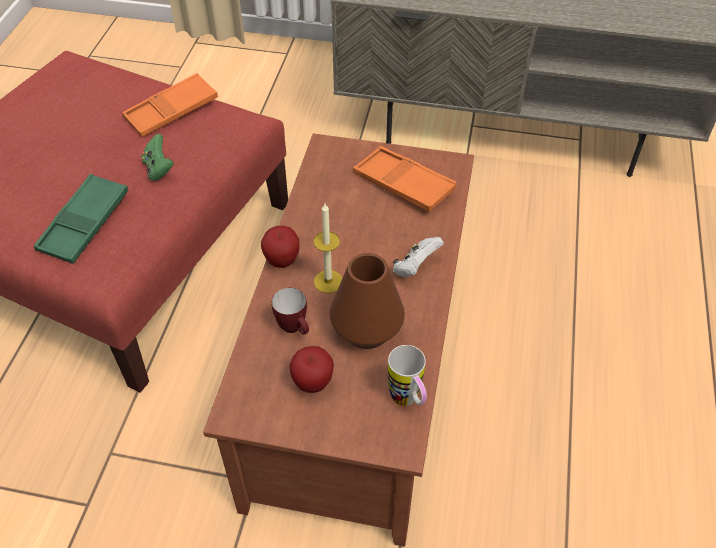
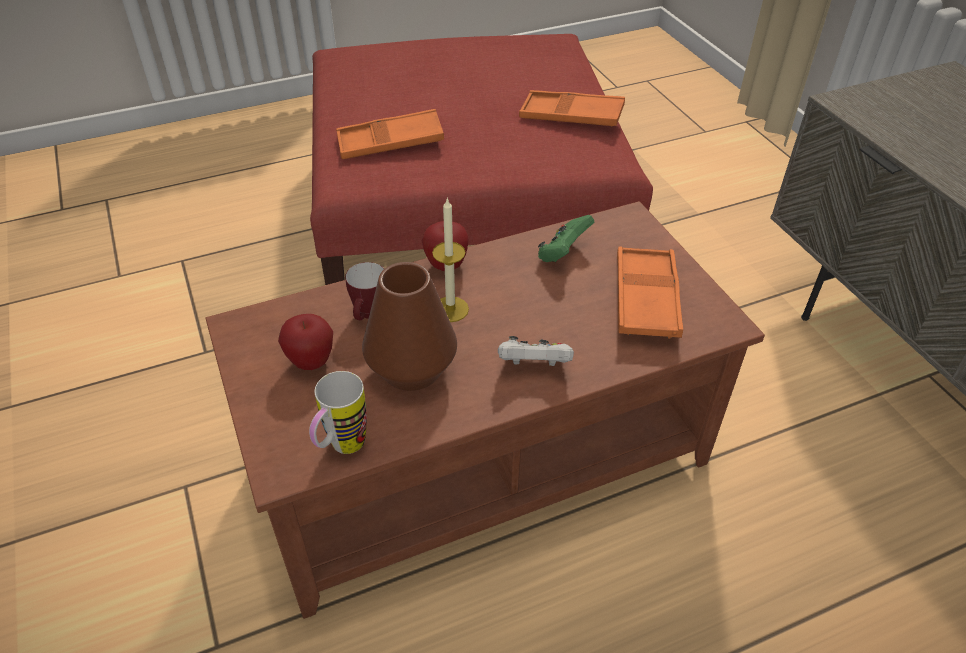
camera: 55 degrees right, 5 degrees down
(84, 223) = (390, 142): green tray -> orange tray
(159, 169) = (493, 145): green game controller -> green game controller (562, 253)

